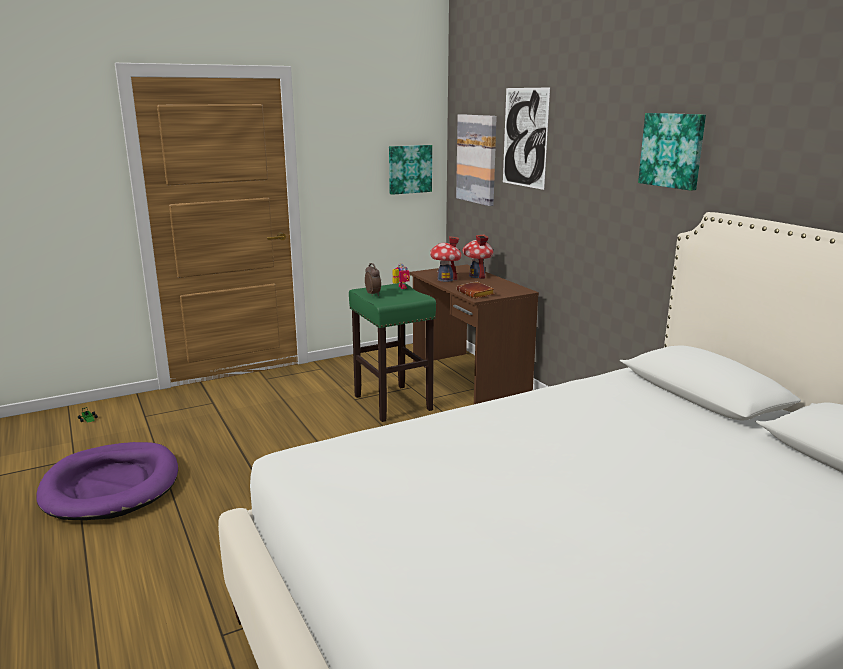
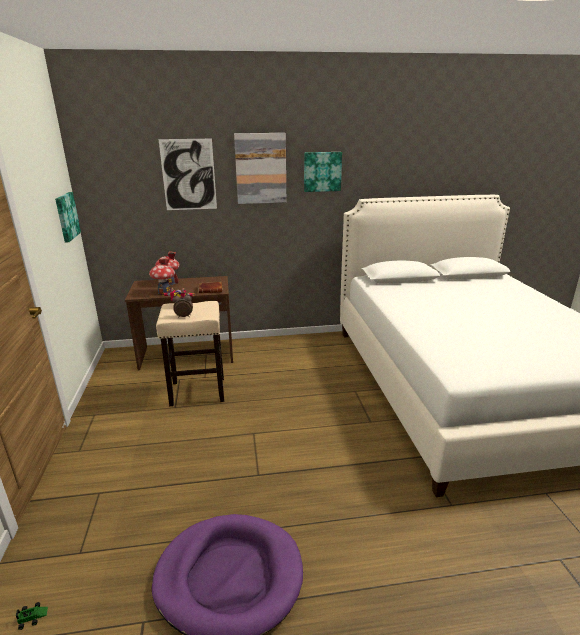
camera: 70 degrees left, 5 degrees up
(392, 402) = (197, 392): green stool -> beige stool
(477, 159) = (127, 197): picture -> picture (260, 168)

